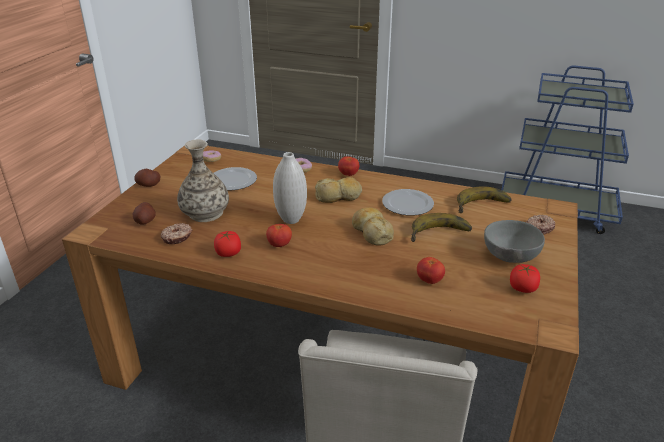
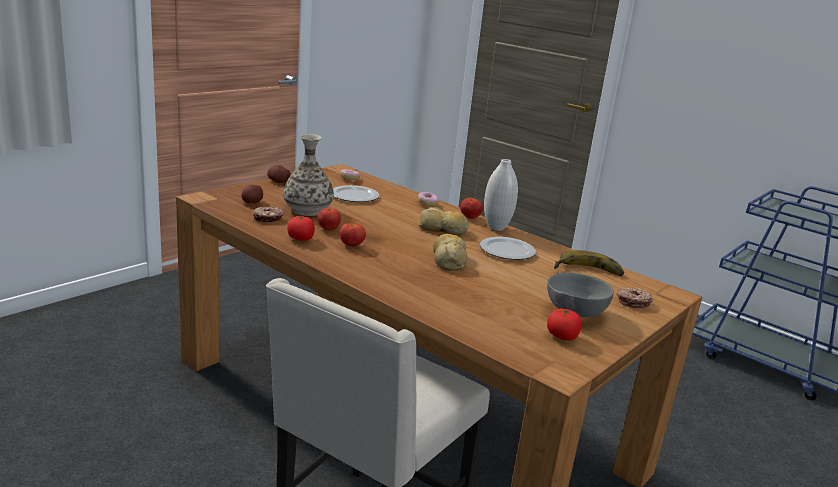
camera: 20 degrees right, 10 degrees down
(291, 220) = (380, 232): white vase -> white vase (496, 228)
(429, 280) = (469, 305): tomato -> tomato (328, 229)
(440, 235) = (517, 279): banana -> none

